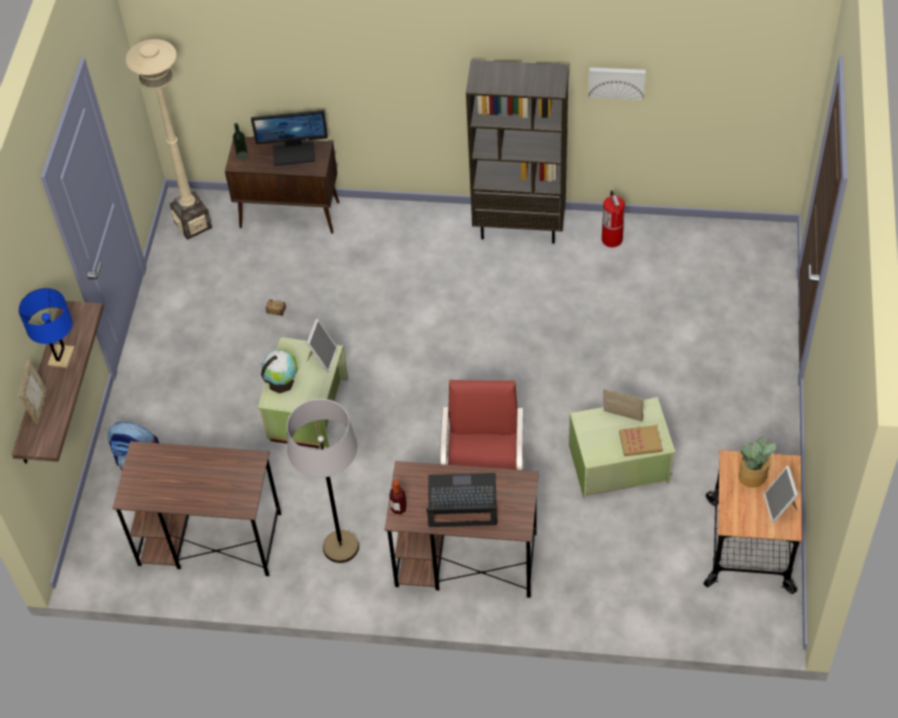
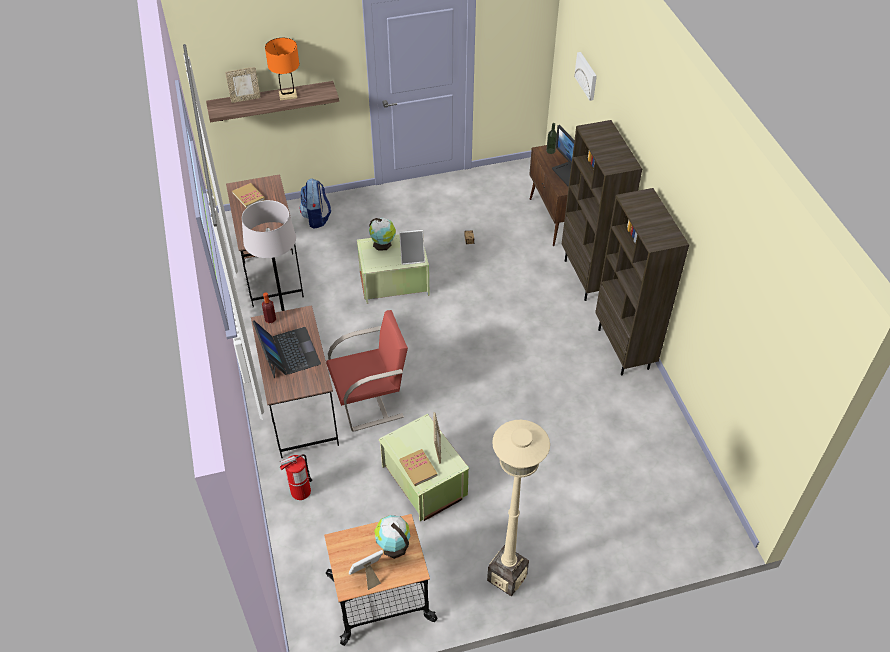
camera: 65 degrees right, 5 degrees down
(61, 357) = (288, 95): blue table lamp -> orange table lamp
(156, 486) = (248, 196): none -> book
(193, 224) = (519, 176): beige floor lamp -> beige floor lamp (507, 577)
(400, 219) = (588, 277): none -> brown bookcase
(612, 239) = (648, 412): fire extinguisher -> fire extinguisher (300, 492)
(616, 81) = (709, 292): picture -> picture (587, 75)
(753, 476) = (393, 546): potted plant -> globe

